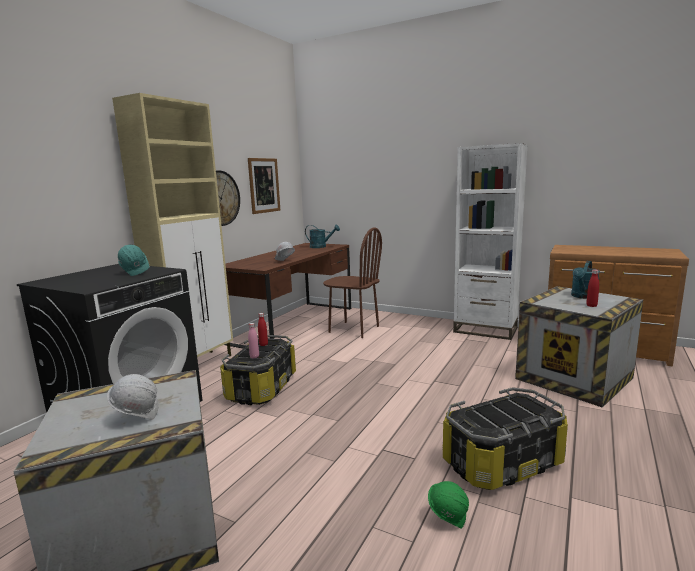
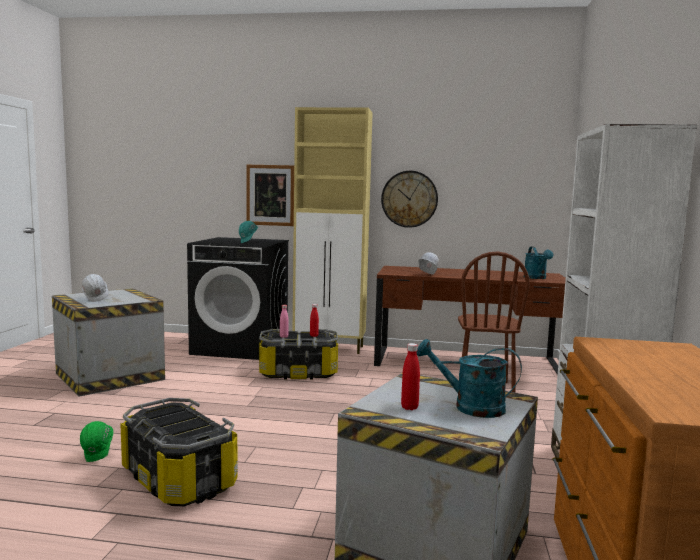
camera: 70 degrees right, 5 degrees down
(264, 185) = (486, 190): picture -> picture (270, 195)

